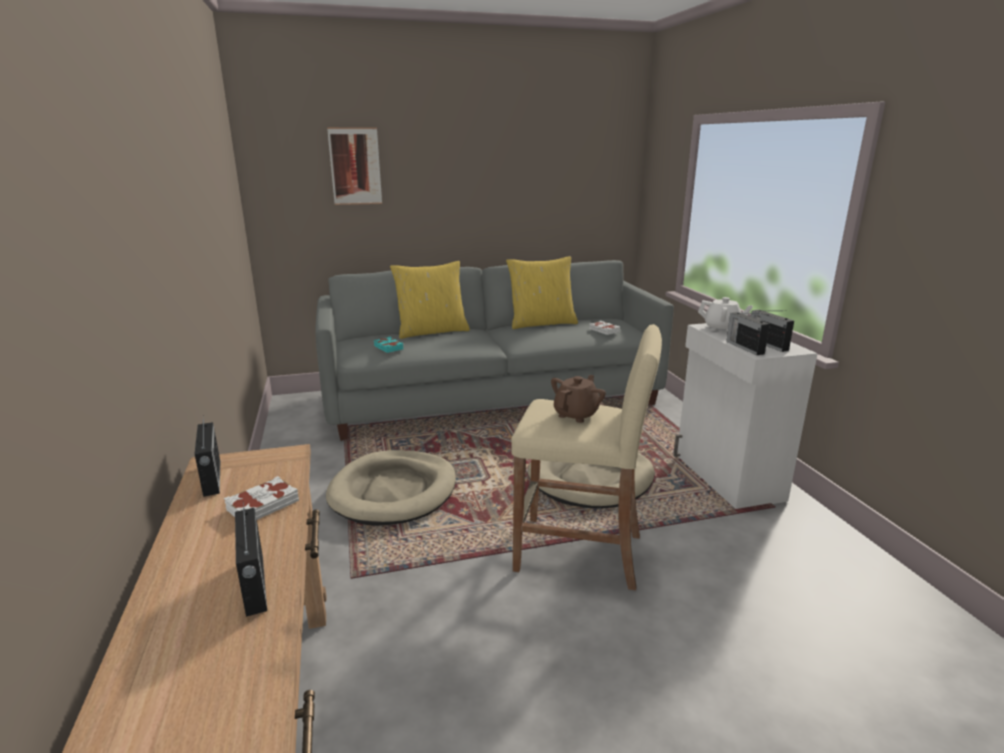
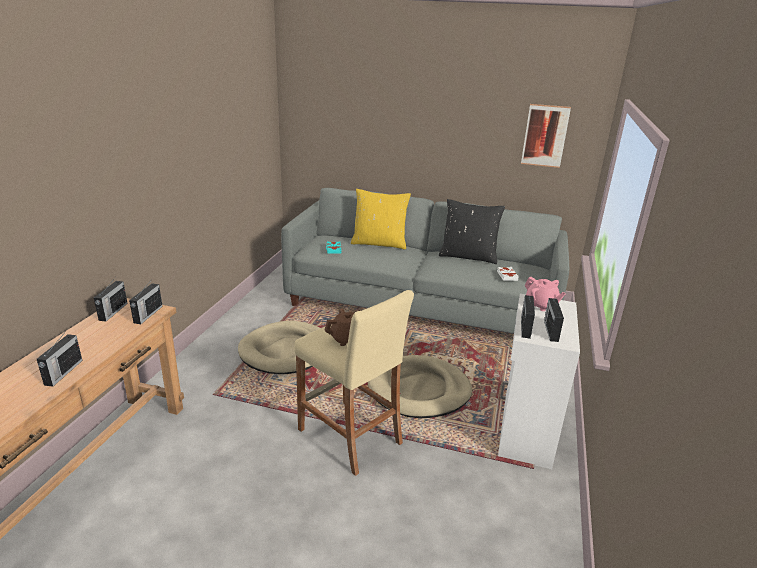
camera: 30 degrees right, 5 degrees up
(262, 505) = (113, 334): white book -> none
(280, 464) = (147, 315): none -> radio
(355, 166) = (354, 109): picture -> picture (545, 136)
(541, 323) = (468, 256): yellow pillow -> black pillow
(722, 328) = (541, 305): white teapot -> pink teapot

